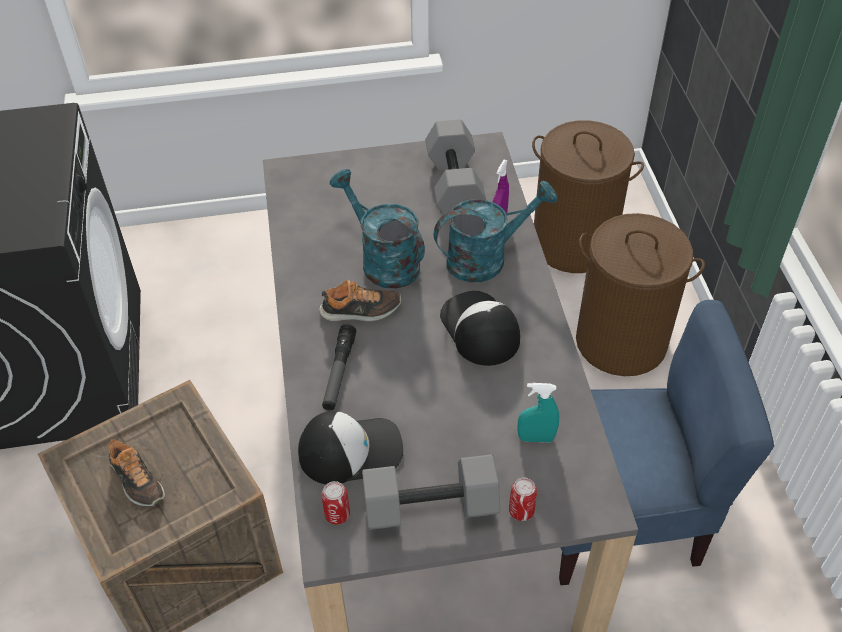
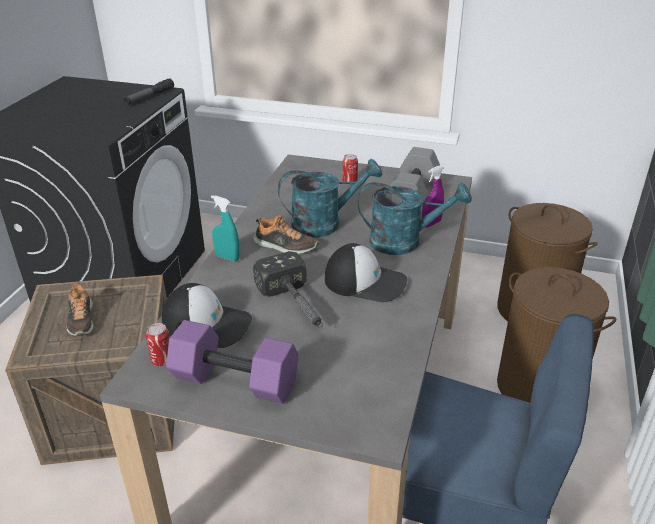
camera: 25 degrees right, 15 degrees down
(339, 372) = (239, 276): flashlight -> flashlight (150, 97)
(383, 260) = (325, 223): turquoise watering can -> turquoise watering can turned 90 degrees clockwise
(429, 390) = (296, 306): none -> hammer
(431, 505) = (237, 379): grey dumbbell -> purple dumbbell
(479, 329) = (365, 281): cap -> cap turned 105 degrees clockwise
(521, 511) = (306, 410): can -> can (349, 181)
(536, 438) = (358, 364): turquoise spray bottle -> turquoise spray bottle (227, 257)

